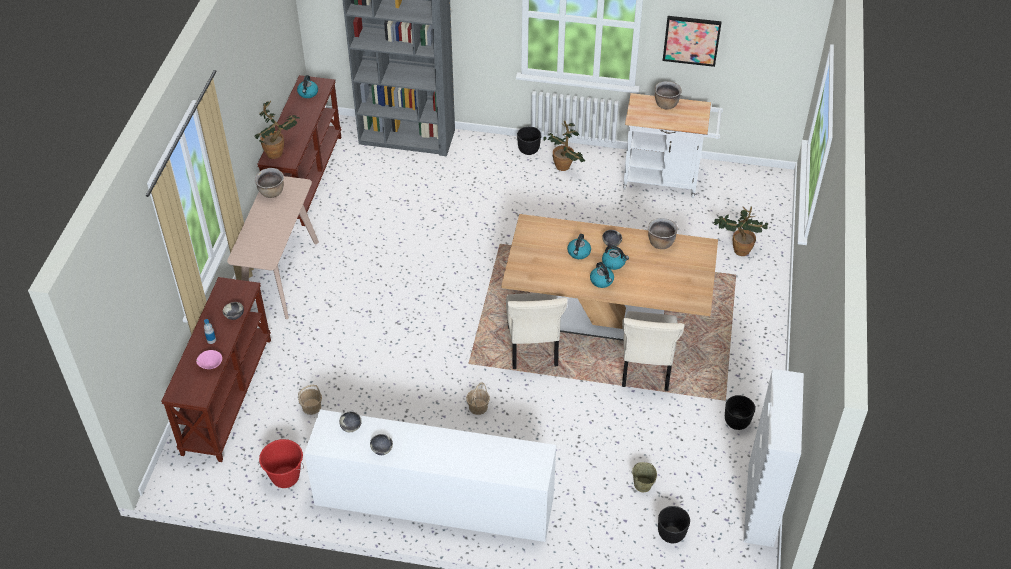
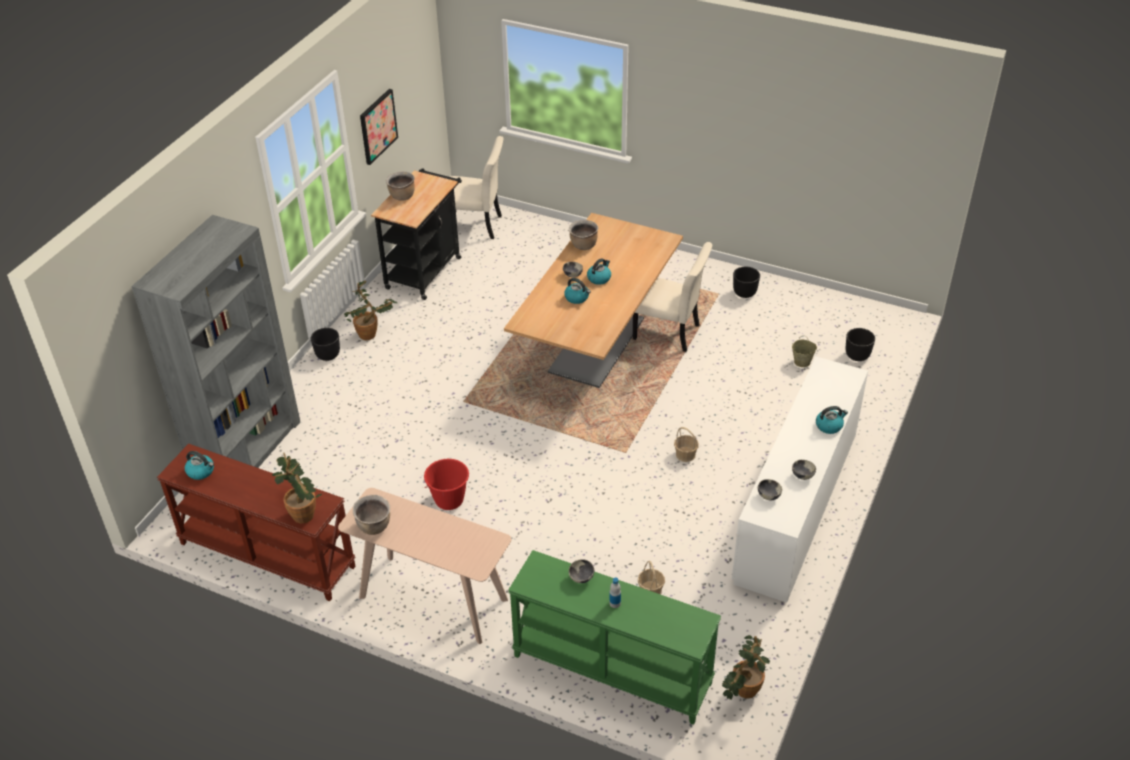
camera: 75 degrees left, 5 degrees down
(210, 365) = (655, 607): pink bowl -> none
(226, 395) = (611, 670): brown console table -> green console table
(285, 477) = (745, 624): red bucket -> red bucket (449, 500)
(532, 348) = (620, 403): beige chair -> beige chair (476, 225)
(602, 281) = (621, 290): kettle -> kettle (829, 426)
(666, 179) = (425, 270): white cart -> black cart
(738, 249) = (540, 247): potted plant -> potted plant (742, 692)
(760, 505) = (834, 300): white cabinet -> none

